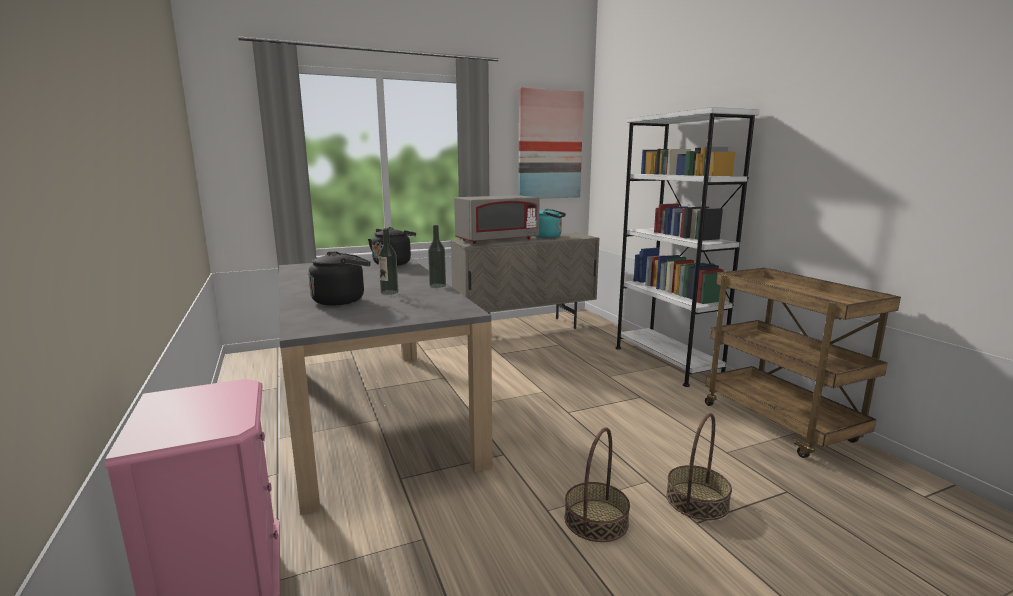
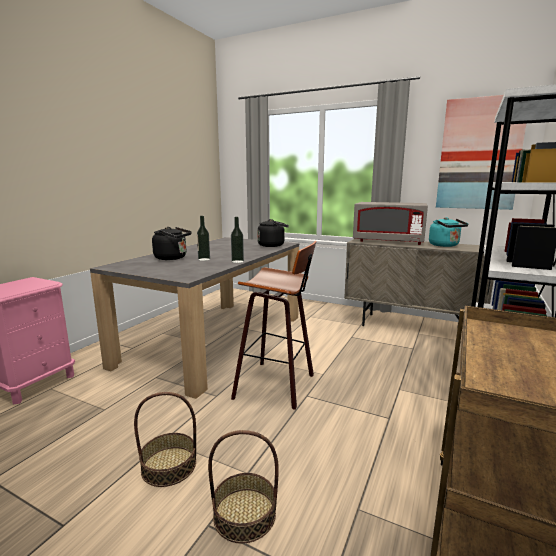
camera: 50 degrees right, 0 degrees up
(531, 417) = (278, 385): none -> stool

